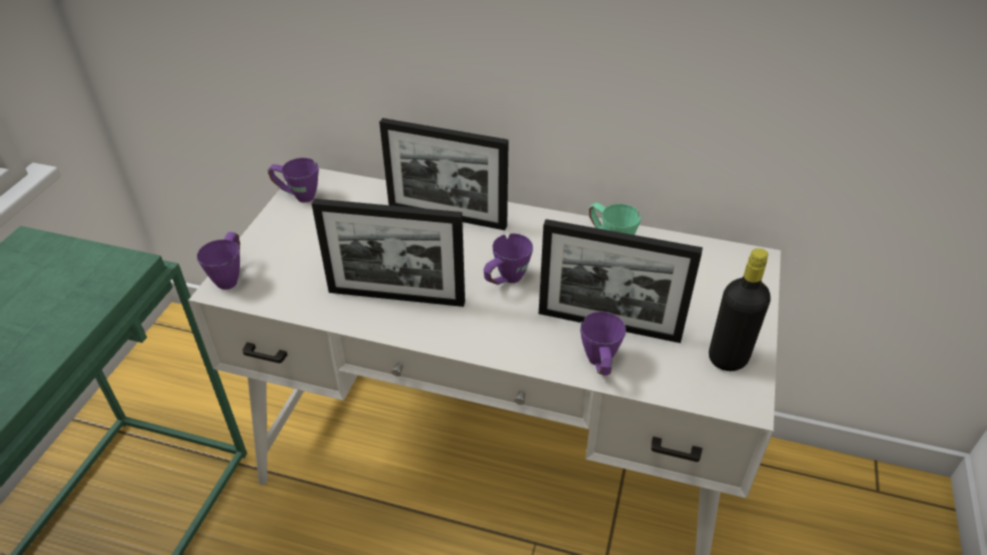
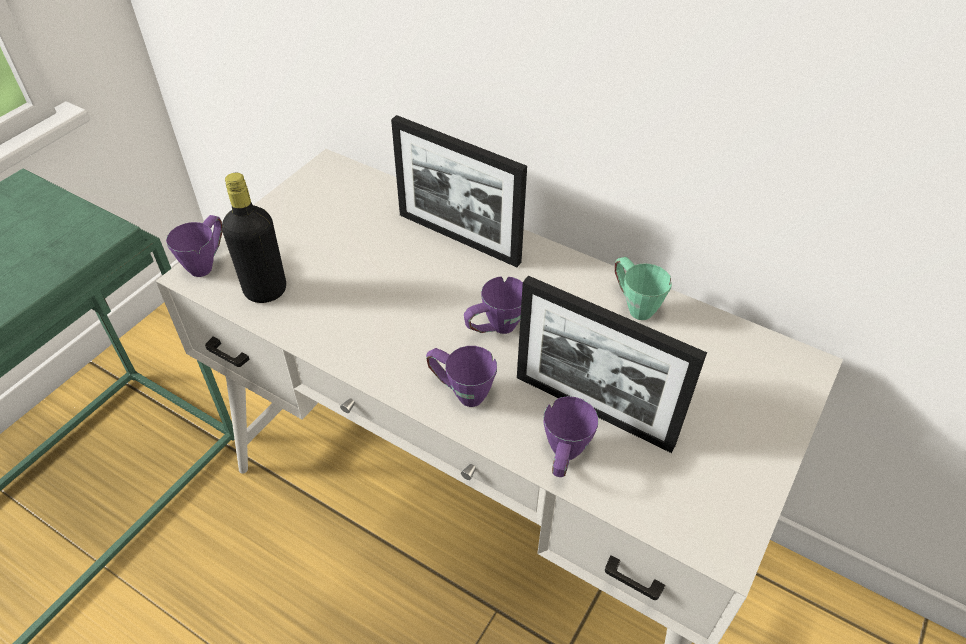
camera: 15 degrees right, 5 degrees up
(297, 196) = (309, 184): purple mug -> purple mug (460, 392)
(396, 297) = (367, 323): picture frame -> none
(728, 358) = (723, 486): black bottle -> black bottle (265, 291)

